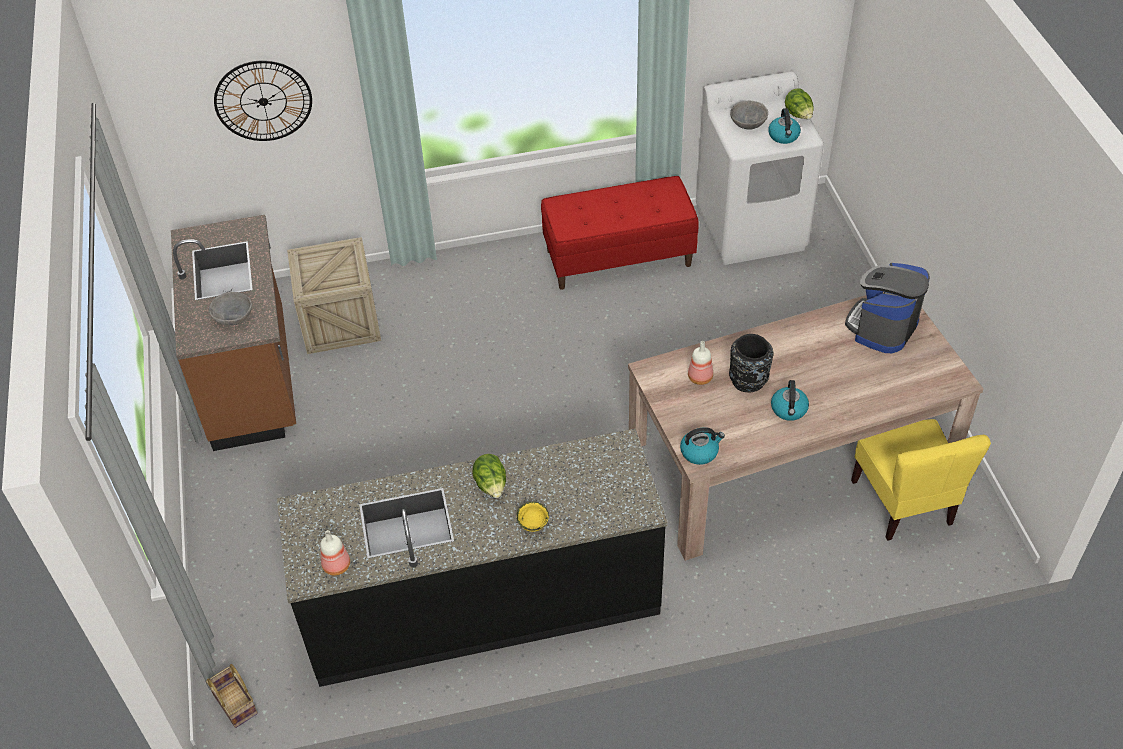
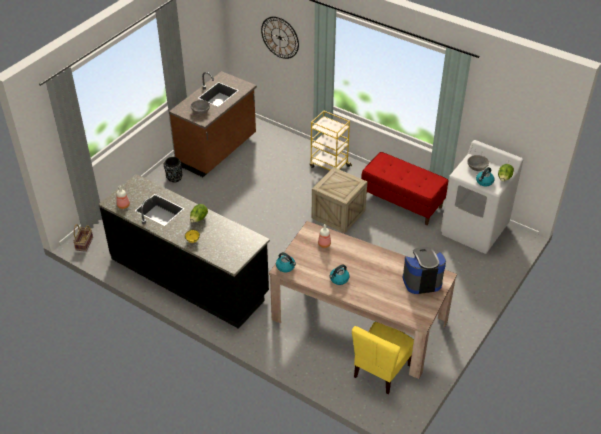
camera: 45 degrees right, 5 degrees down
(340, 321) = (271, 152): crate -> crate (338, 214)
(454, 279) = (329, 166): none -> yellow cart
(748, 381) = (339, 259): black vase -> black vase (174, 178)

